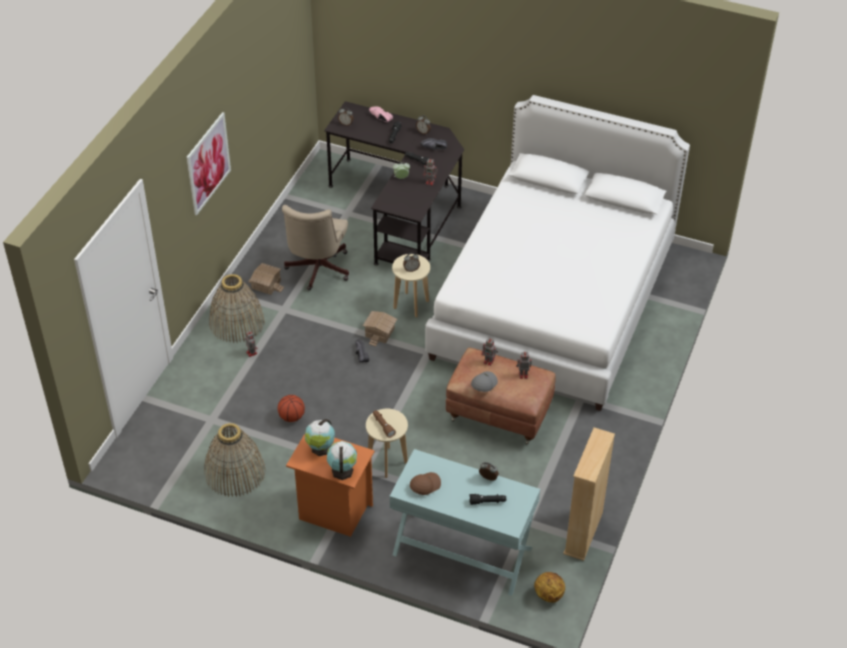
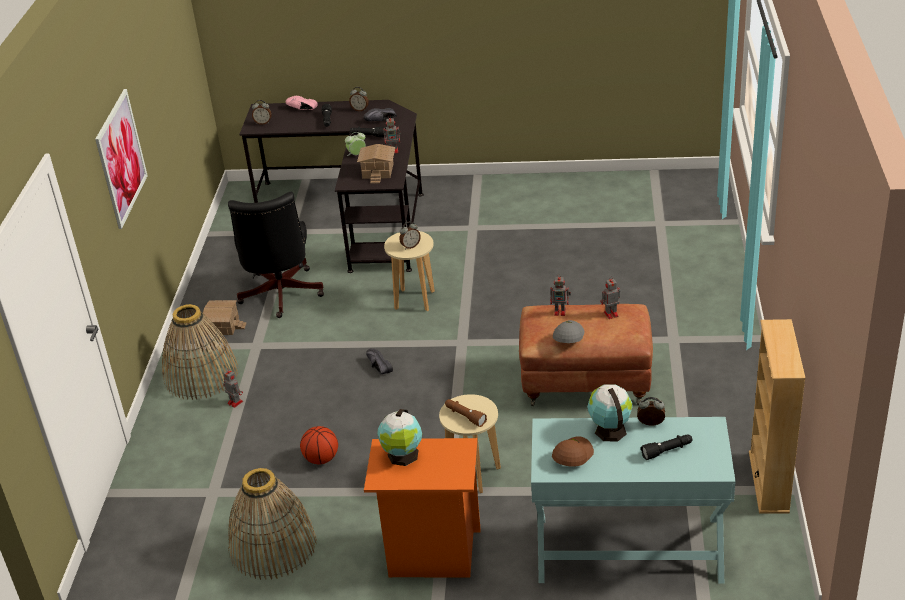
camera: 15 degrees left, 10 degrees down
(317, 271) = (280, 296): beige office chair -> black office chair
(342, 470) = (445, 473): globe -> globe (609, 430)
(379, 332) = (390, 338): toy house -> toy house (377, 171)
(548, 595) = (770, 567): basketball -> none
(553, 301) = (582, 254): white bed -> none

